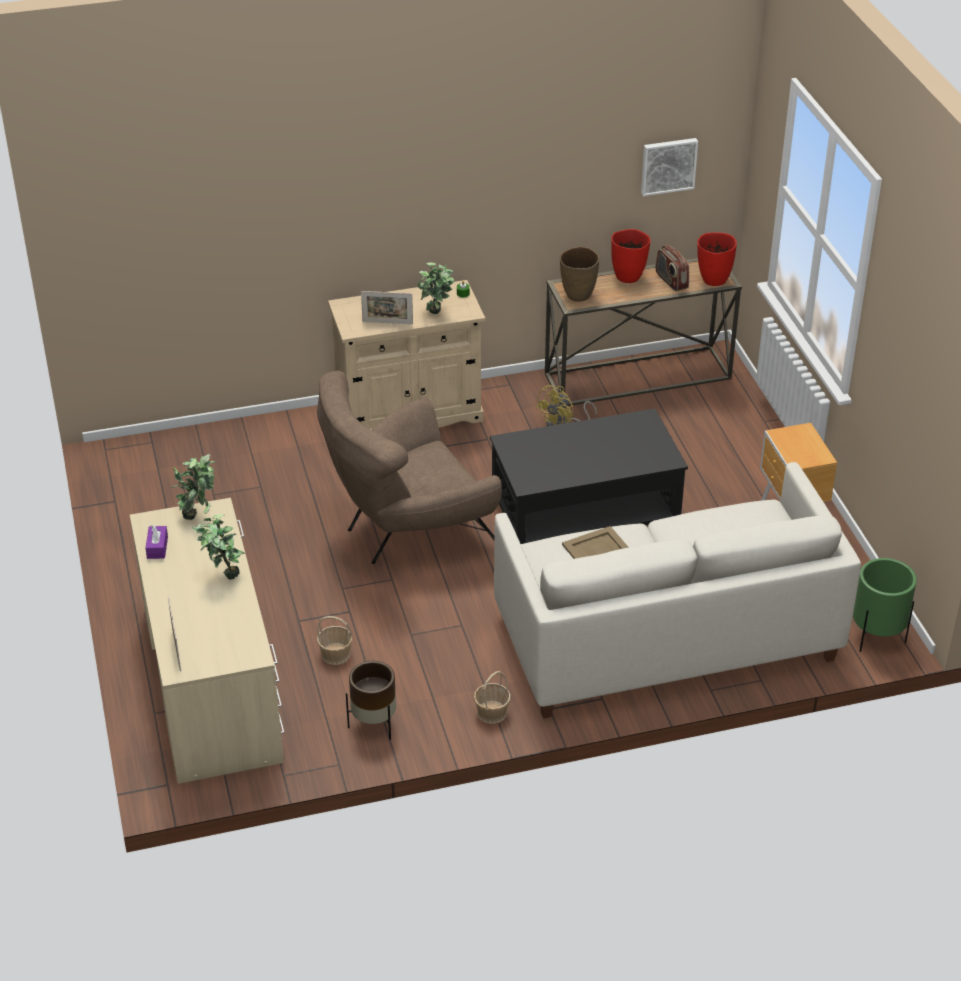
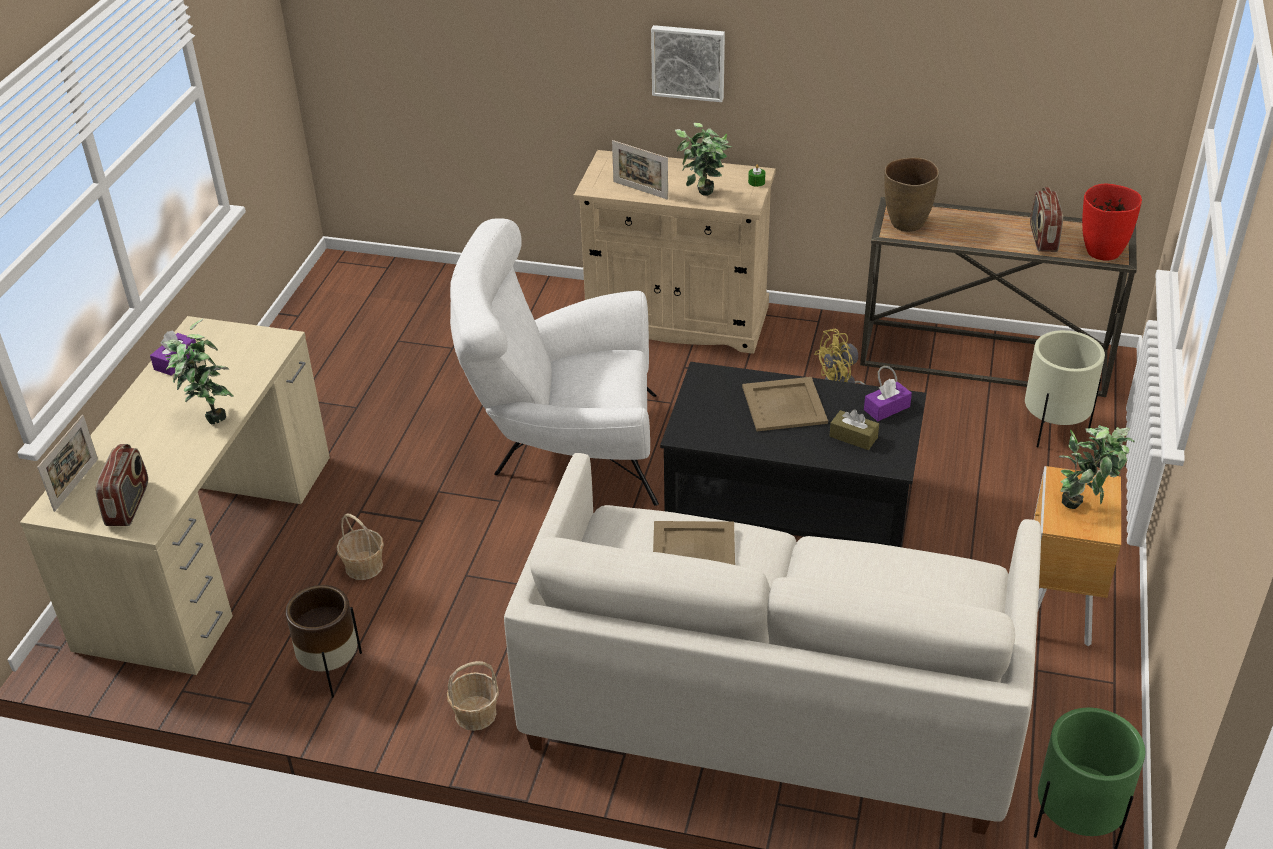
camera: 30 degrees right, 0 degrees up
(199, 515) = (253, 339): potted plant -> potted plant (1084, 505)
(228, 648) = (128, 504): none -> radio
(407, 531) = (564, 450): brown armchair -> white armchair
(575, 445) = (785, 405): none -> beige tray
(628, 277) = (989, 219): red vase -> none
(633, 451) = (853, 437): none -> brown tissue box
(639, 426) = (886, 408): none -> purple tissue box
(668, 165) = (1074, 75): picture -> picture (688, 62)
(713, 411) = (1053, 429): none -> beige planter

